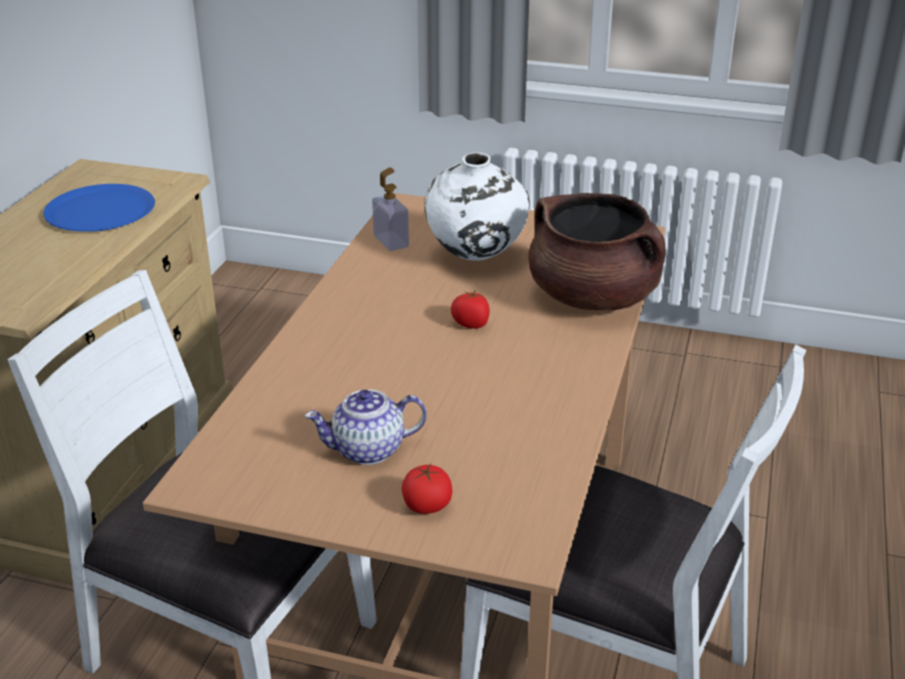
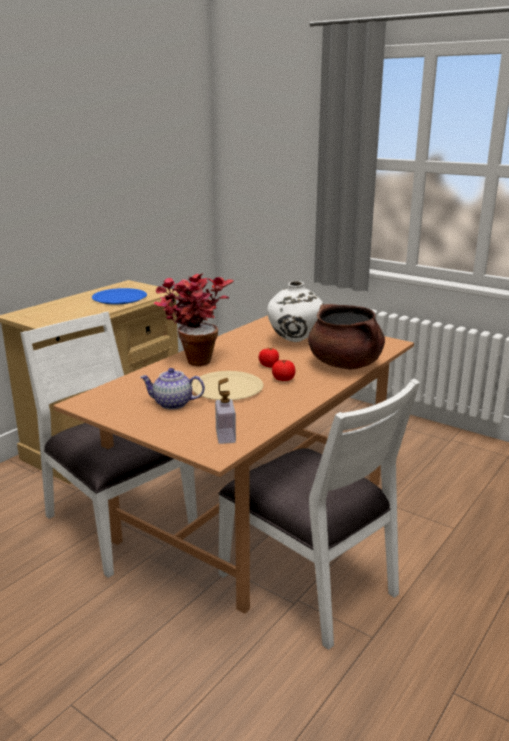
camera: 20 degrees right, 10 degrees down
(327, 334) = (193, 359): none -> potted plant
(391, 241) = (256, 330): soap dispenser -> soap dispenser (225, 436)
(427, 506) = (182, 429): tomato -> tomato (283, 379)
(435, 391) = (227, 387): none -> beige plate

